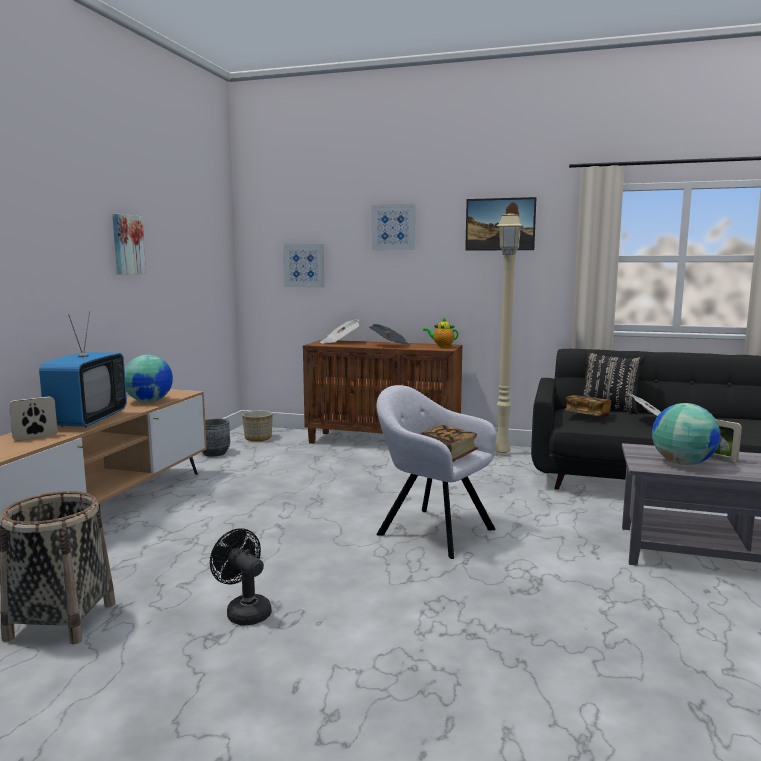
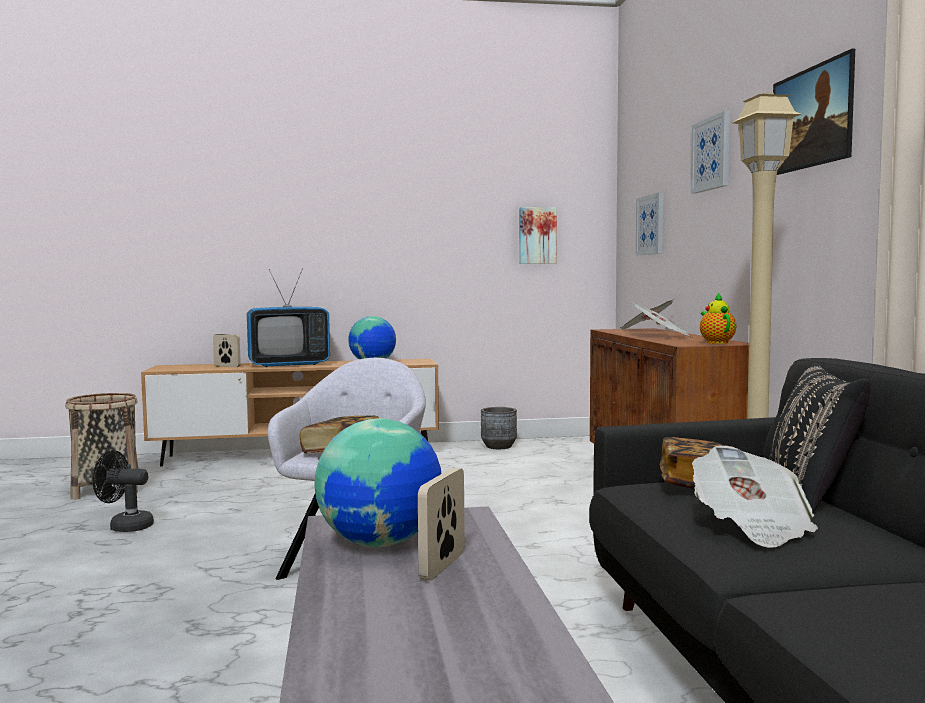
camera: 65 degrees right, 5 degrees down
(127, 244) = (406, 210): picture -> picture (537, 235)
(244, 611) = (125, 526): black fan -> black fan turned 105 degrees counterclockwise
(258, 438) = (575, 447): planter -> none

